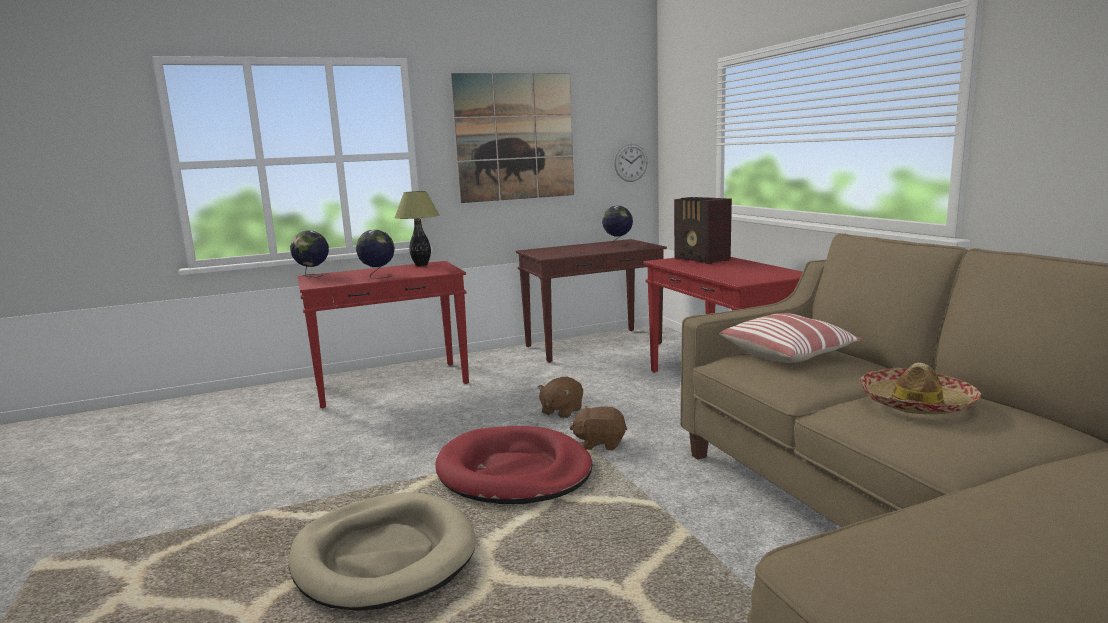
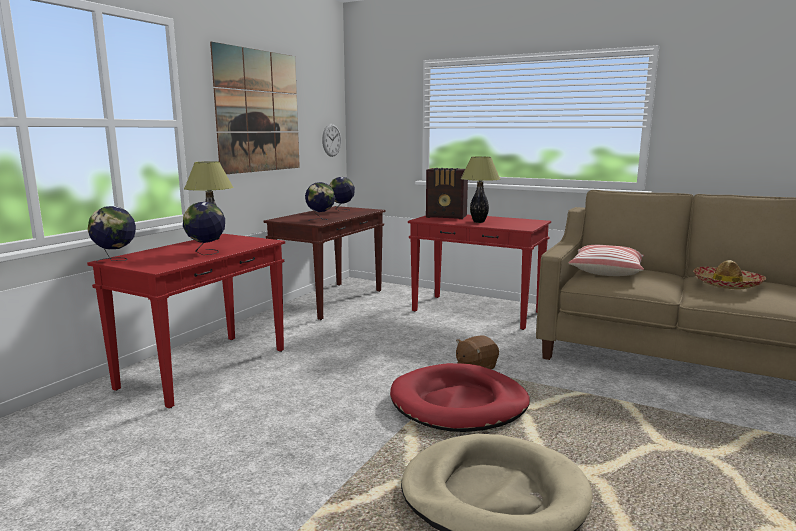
camera: 40 degrees left, 0 degrees up
(561, 411) = (405, 353): brown plush toy -> none
(563, 253) = (321, 220): none -> globe
(715, 269) = (479, 222): none -> table lamp

